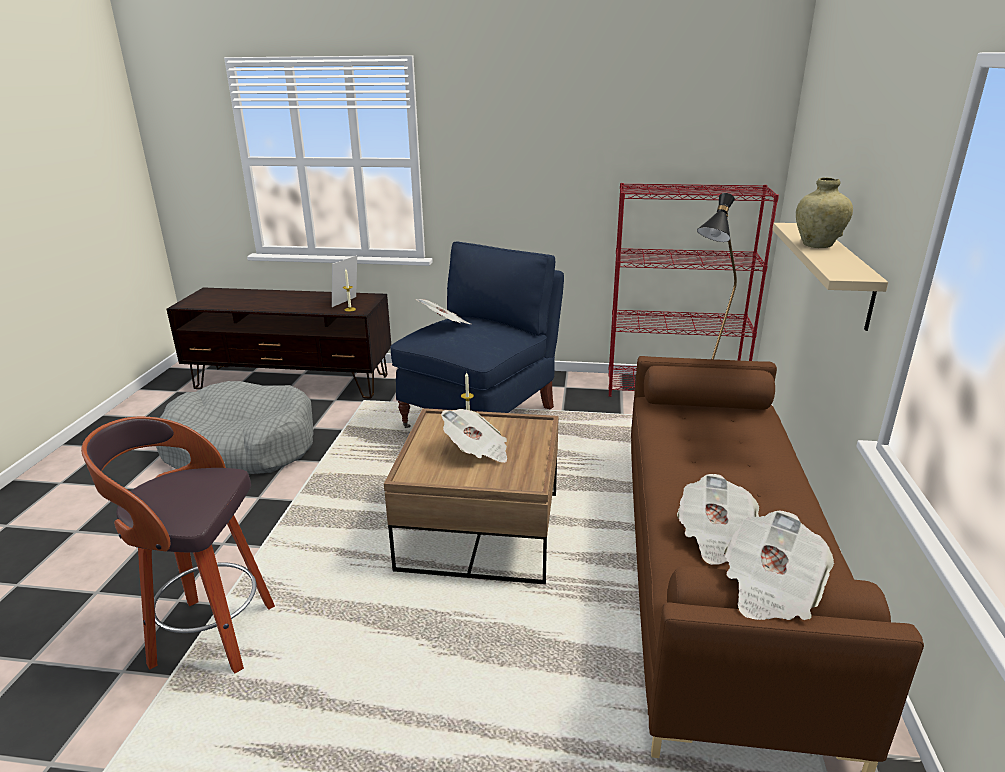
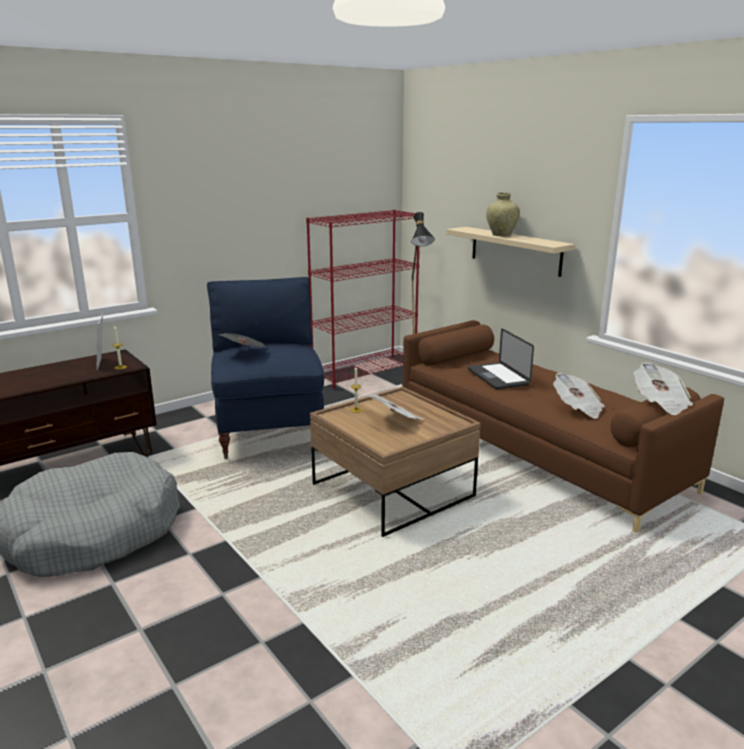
camera: 45 degrees left, 5 degrees down
(210, 635) = (332, 640): stool -> none
(696, 449) = (497, 377): none -> laptop

